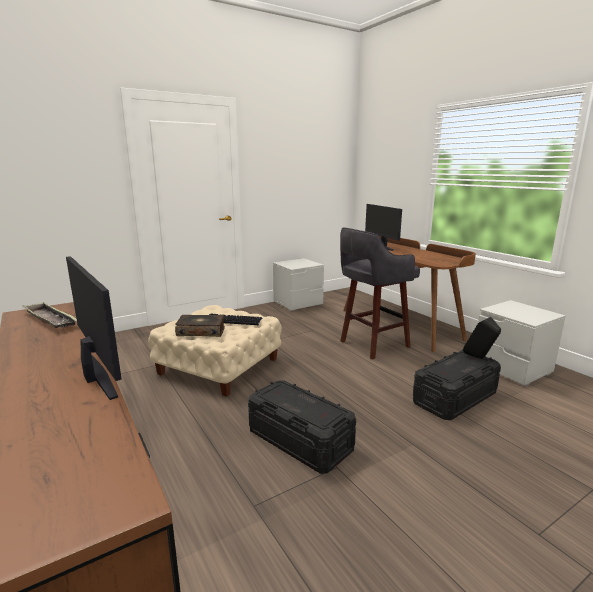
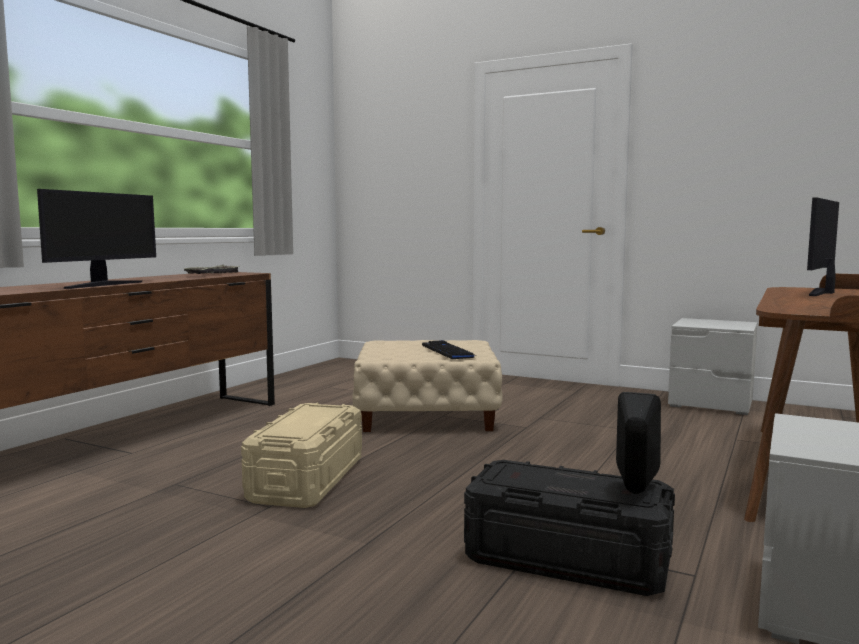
camera: 60 degrees right, 10 degrees down
(201, 331) = (394, 349): book -> none
(299, 441) = (307, 479): black storage box -> beige storage box
(372, 345) = (661, 471): grey stool -> none

